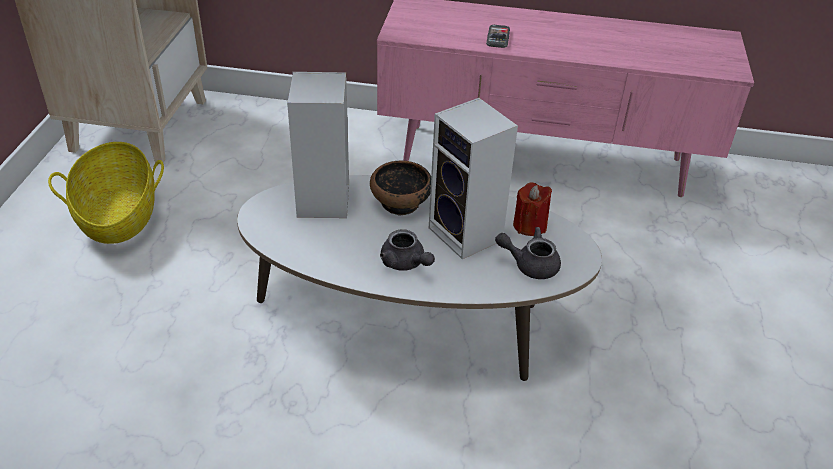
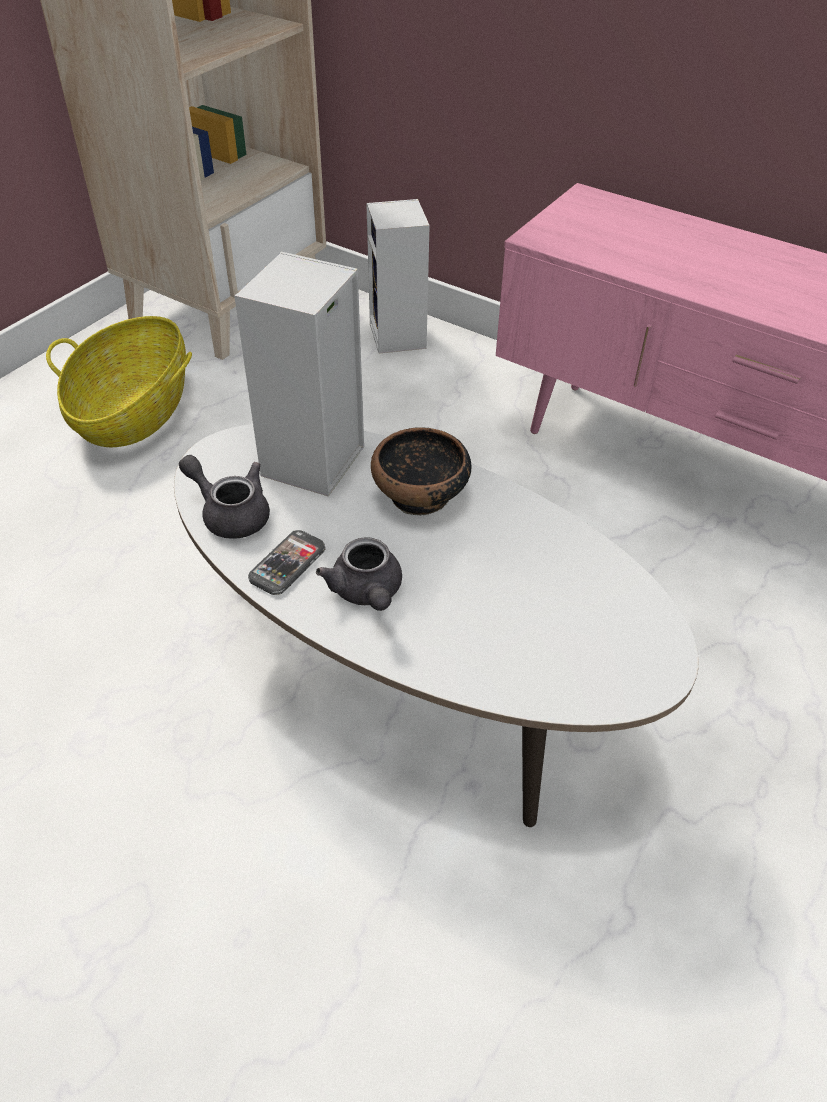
camera: 25 degrees right, 5 degrees up
(468, 235) = (490, 575): speaker -> speaker (399, 337)
(498, 37) = (695, 273): phone -> phone (287, 564)
(529, 225) = (600, 589): red candle -> none
(530, 264) = (561, 656): grey teapot -> grey teapot (230, 513)

